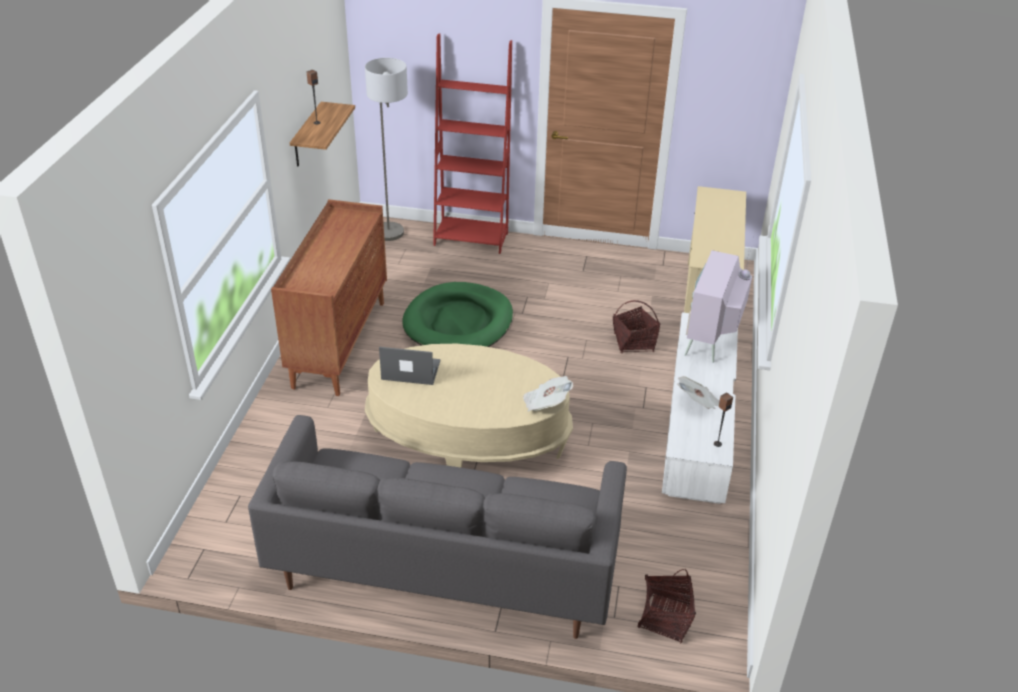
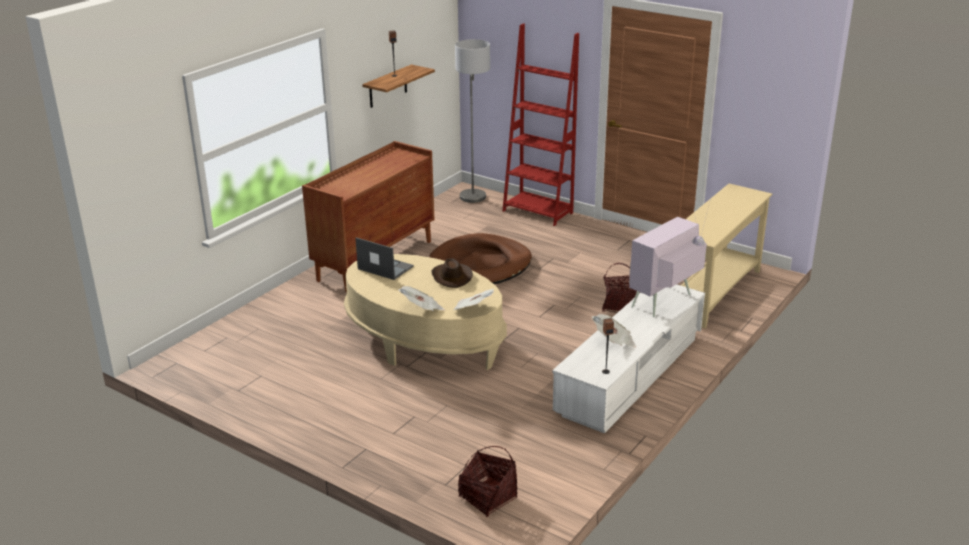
camera: 25 degrees right, 10 degrees down
(443, 565) = (338, 416): grey sofa -> none
(458, 322) = (480, 265): green dog bed -> brown dog bed
(491, 365) = (451, 276): none -> brown hat
(493, 418) = (422, 309): none -> newspaper

